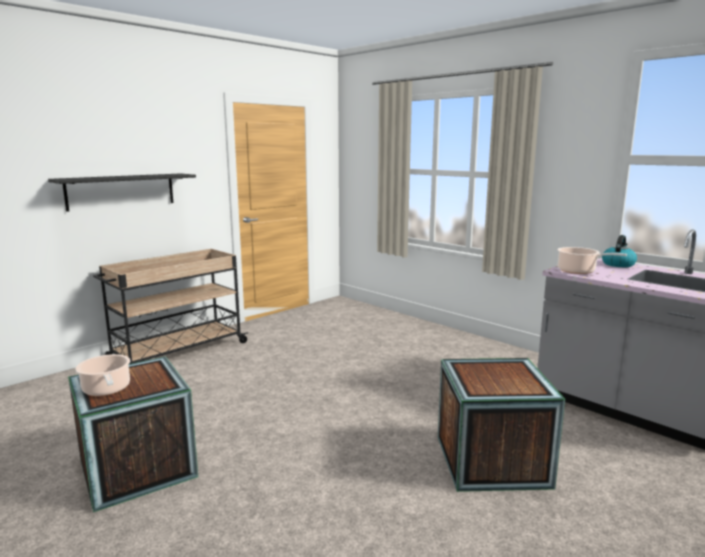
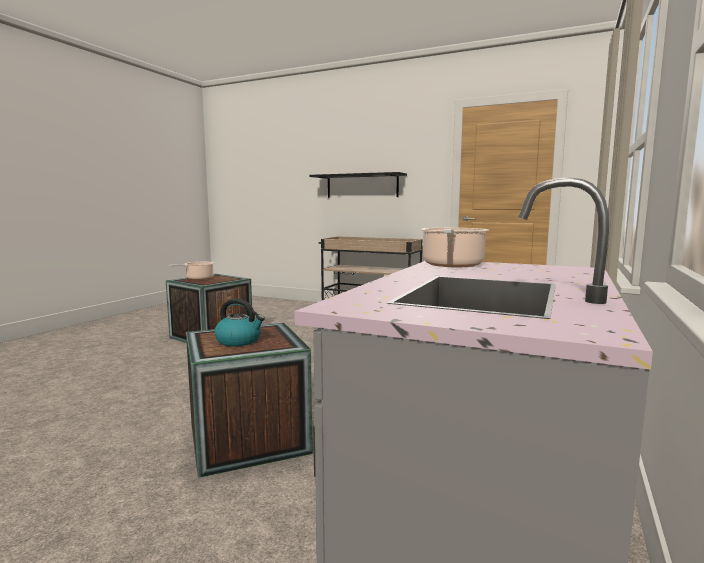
camera: 70 degrees right, 5 degrees down
(618, 264) = (567, 276): kettle -> kettle (239, 341)

